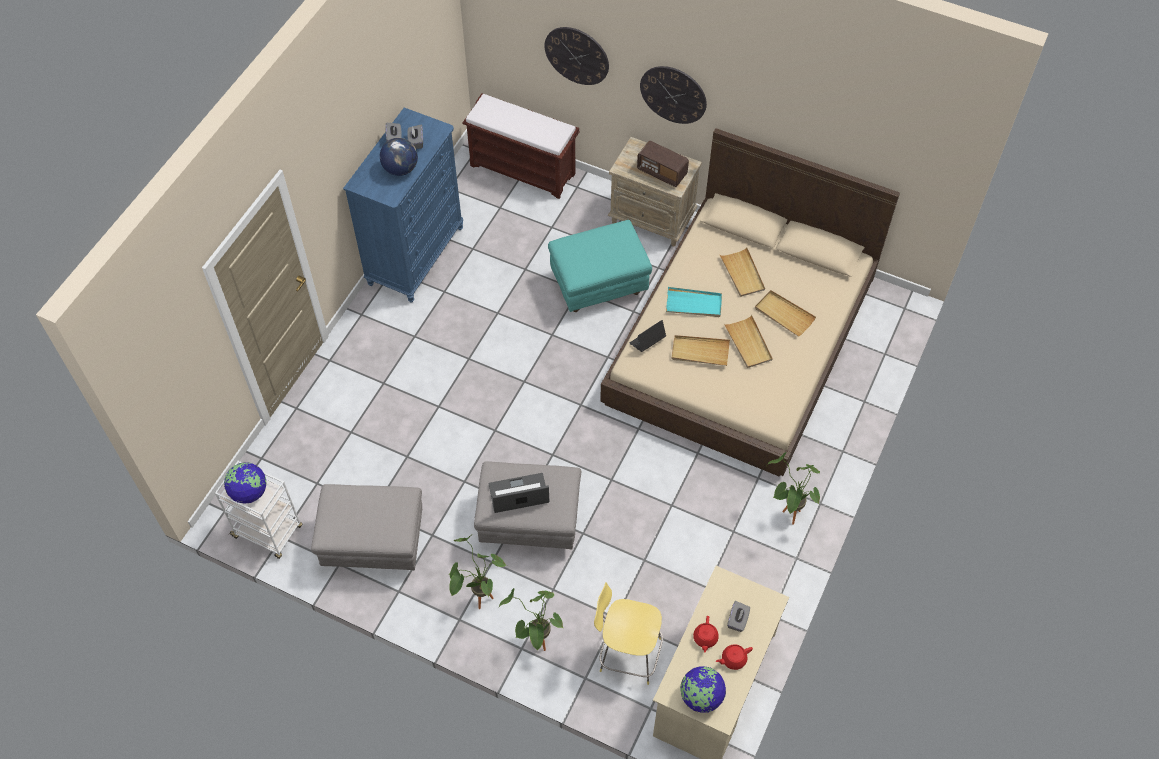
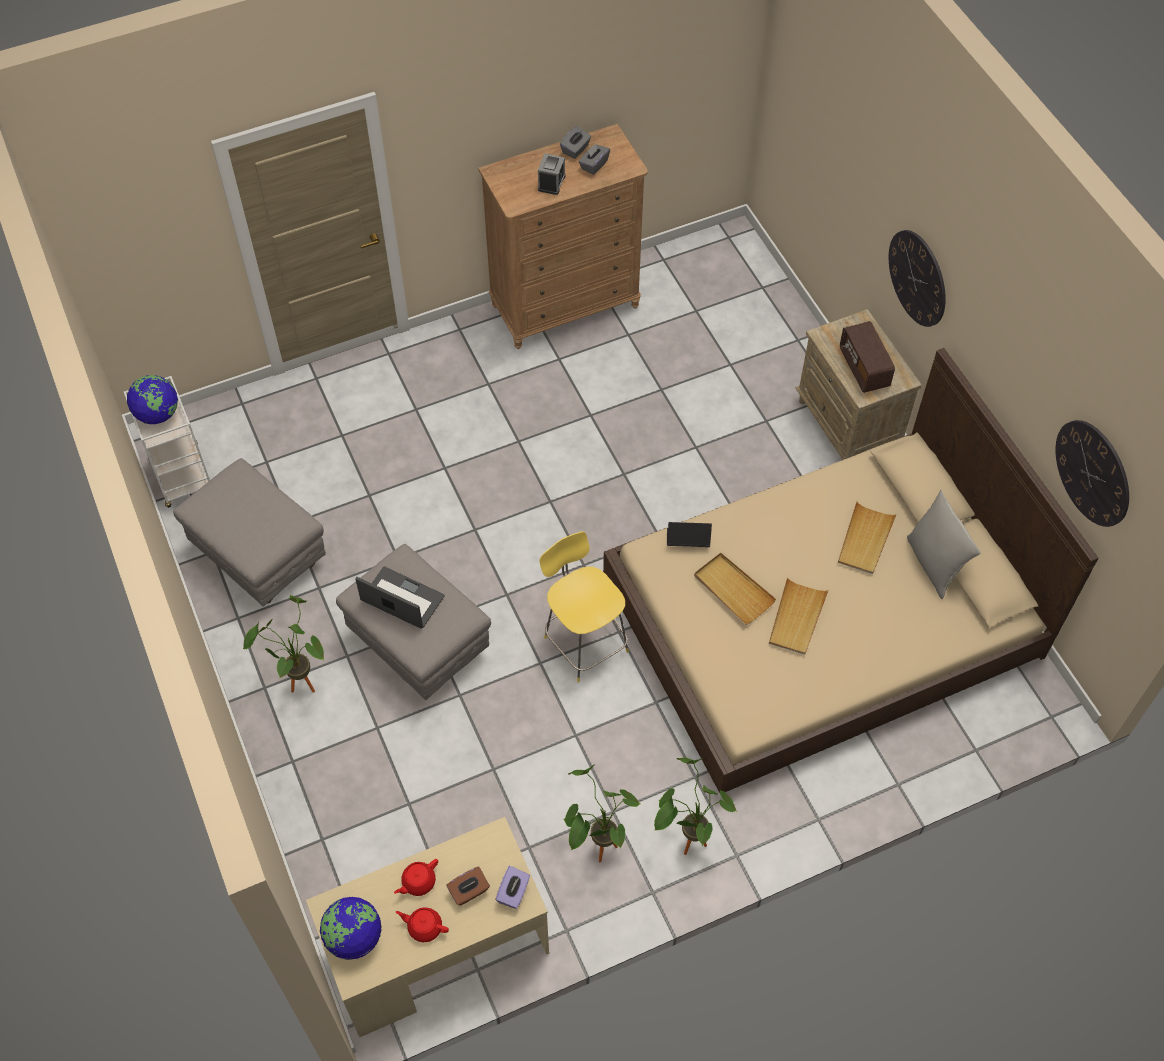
camera: 40 degrees right, 0 degrees up
(400, 169) = (551, 182): globe -> alarm clock
(415, 256) = (565, 306): blue dresser -> brown dresser
(524, 169) = (758, 287): brown bench -> none
(537, 644) = (309, 769): potted plant -> potted plant (596, 849)
(577, 55) = (845, 172): wall clock -> wall clock (1092, 473)
(599, 285) = (721, 456): turquoise ottoman -> none
(627, 654) = (385, 849): yellow stool -> yellow stool (584, 642)
(694, 304) = (777, 535): turquoise tray -> none
(737, 620) = (469, 891): grey tissue box -> brown tissue box
(761, 602) = (513, 892): none -> purple tissue box
(784, 314) = (869, 616): beige tray -> none
(790, 262) = (934, 564): none -> grey pillow

